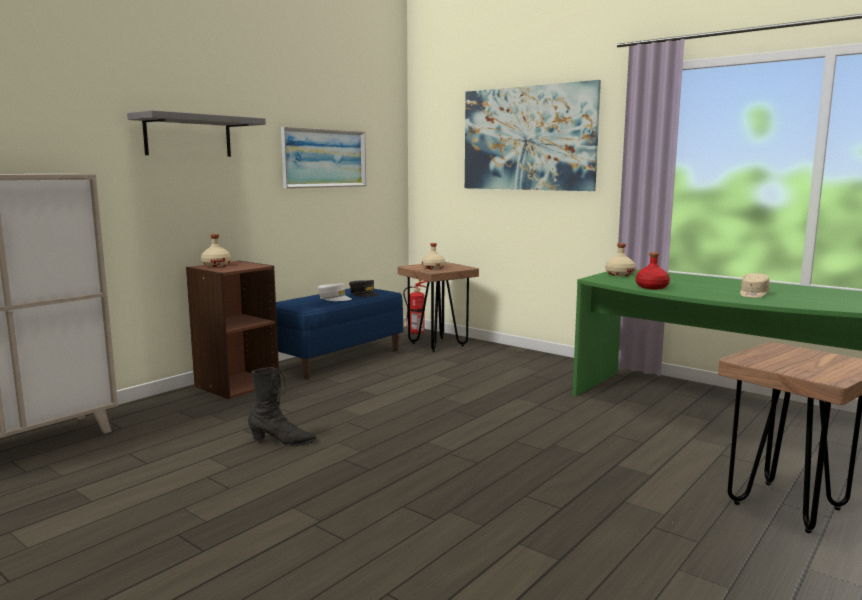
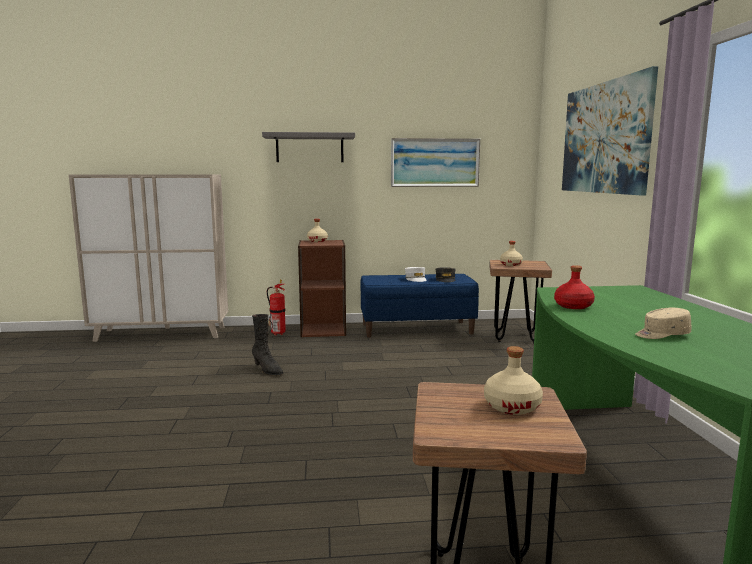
camera: 45 degrees right, 0 degrees up
(415, 333) = (518, 325): fire extinguisher -> fire extinguisher (277, 333)
(619, 274) = (602, 290): beige bottle -> beige bottle (512, 406)

